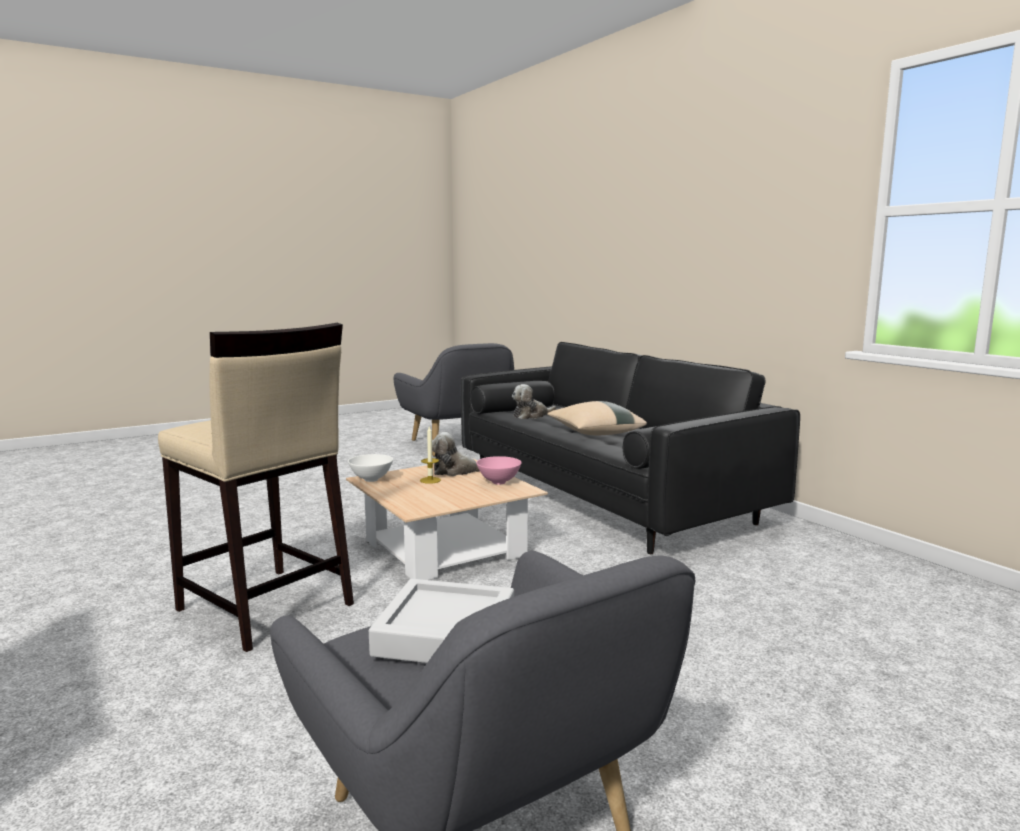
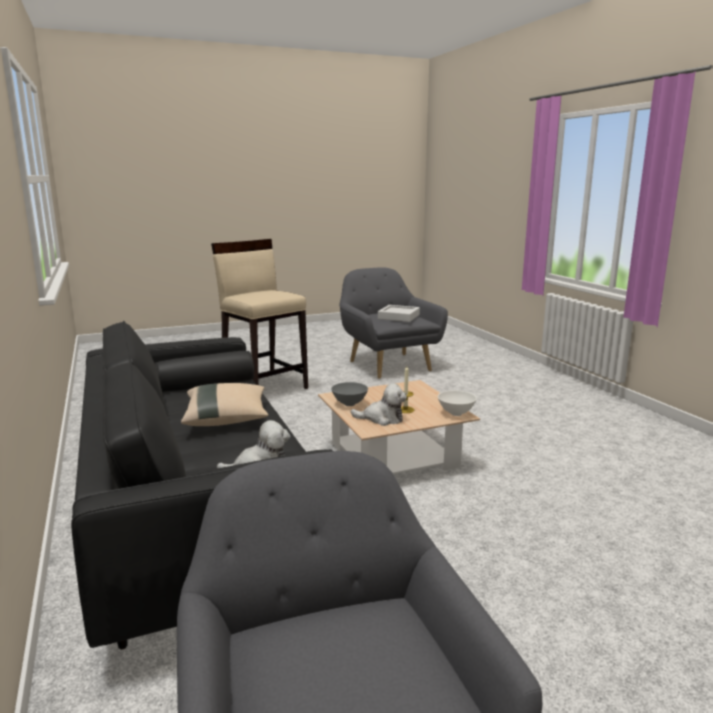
camera: 170 degrees left, 5 degrees up
(265, 608) = (501, 423): beige stool -> beige stool (264, 386)
(498, 482) = (349, 404): pink bowl -> grey bowl

